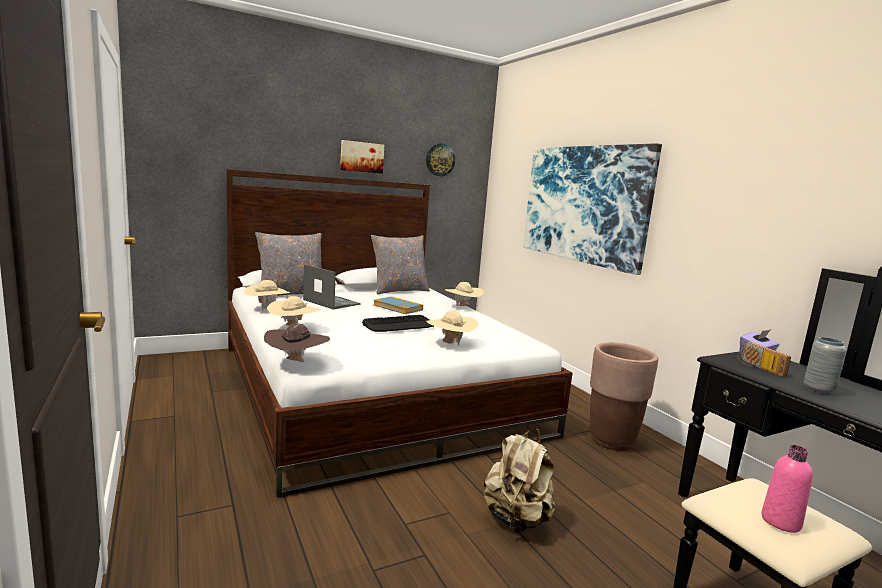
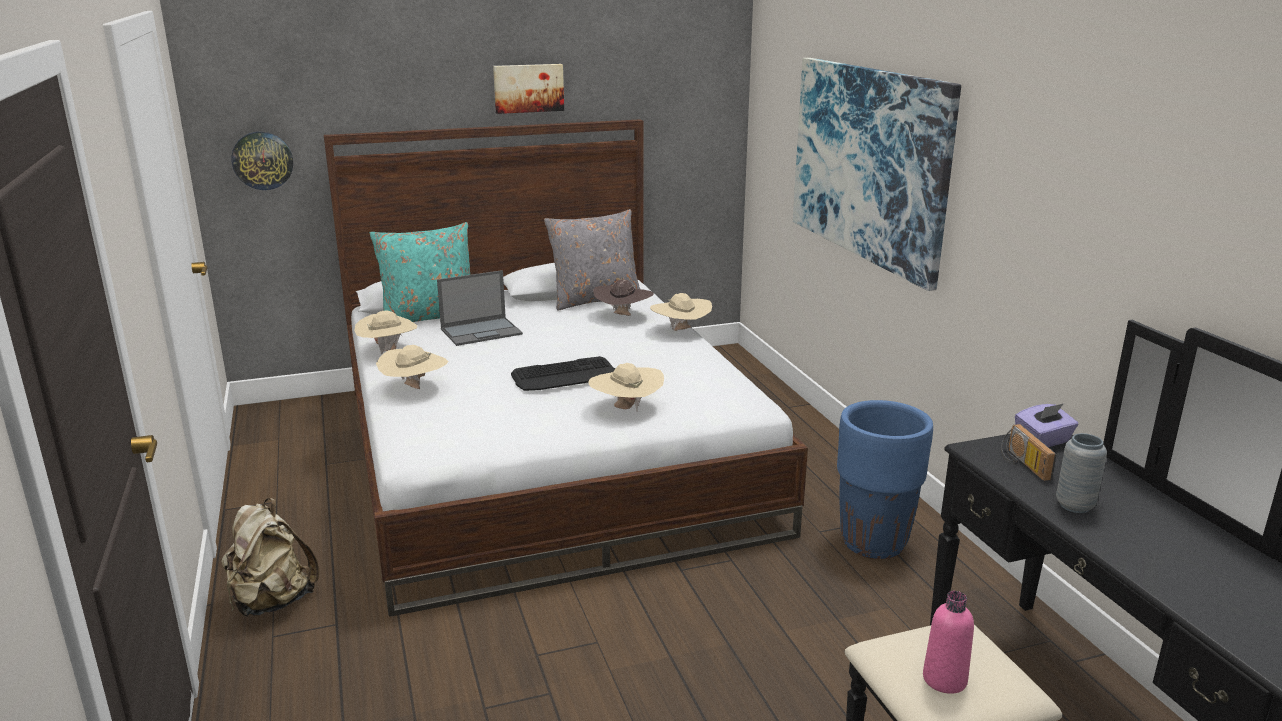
camera: 10 degrees right, 10 degrees up
(291, 294) = (429, 317): grey pillow -> turquoise pillow
(296, 363) = (403, 450): brown hat -> brown hat (623, 316)
(330, 302) = (482, 331): laptop -> laptop turned 105 degrees clockwise
(398, 307) = (577, 339): book -> none
(440, 160) = (660, 75): wall clock -> wall clock (262, 160)
(517, 519) = (682, 654): beige backpack -> beige backpack (271, 602)
(611, 440) = (873, 543): brown planter -> blue planter

